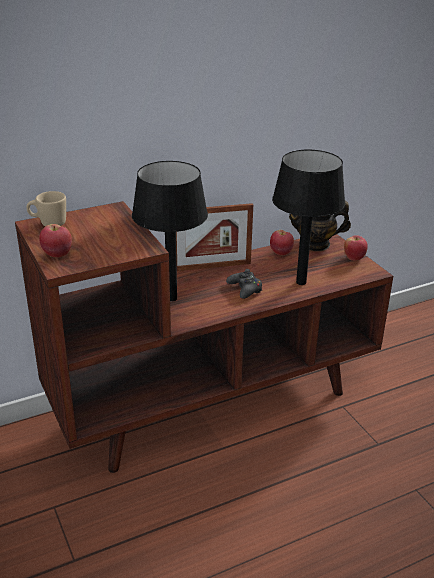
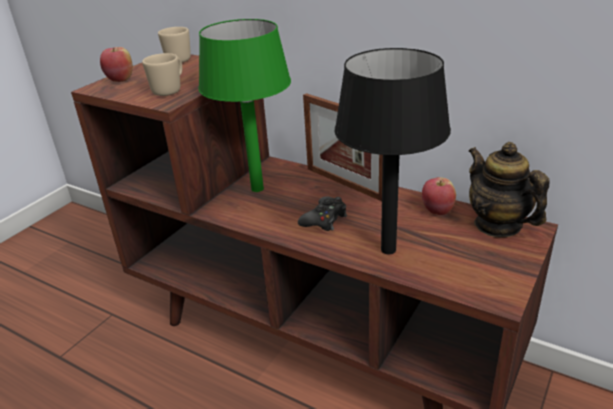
camera: 60 degrees right, 0 degrees up
(122, 242) = (170, 90): none -> beige mug
(171, 298) = (257, 188): black table lamp -> green table lamp
(354, 258) = (511, 268): apple -> none

